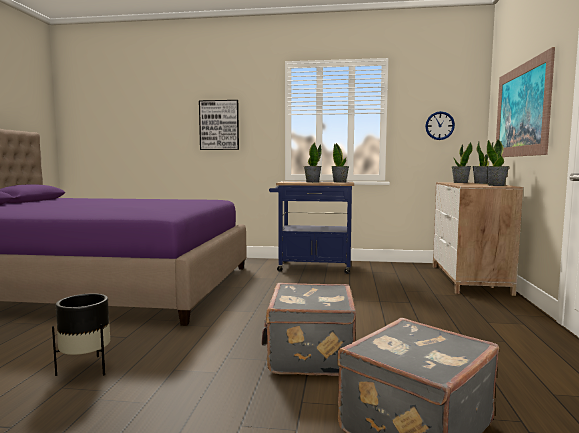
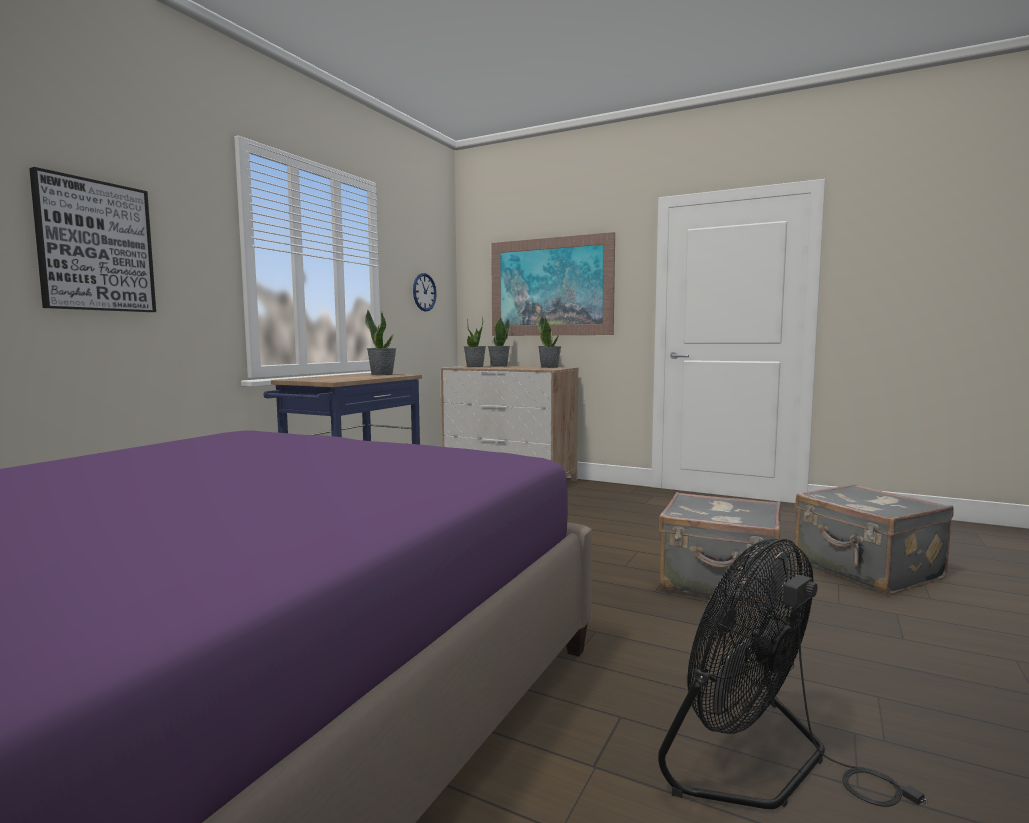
camera: 70 degrees left, 0 degrees up
(86, 368) = (773, 761): black planter -> black fan
(312, 182) = (356, 377): potted plant -> none

